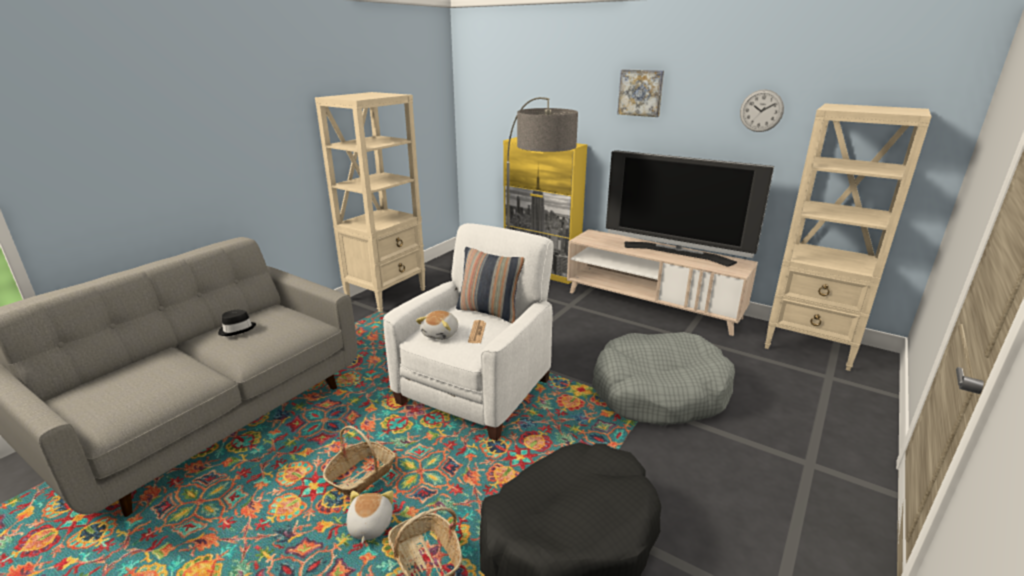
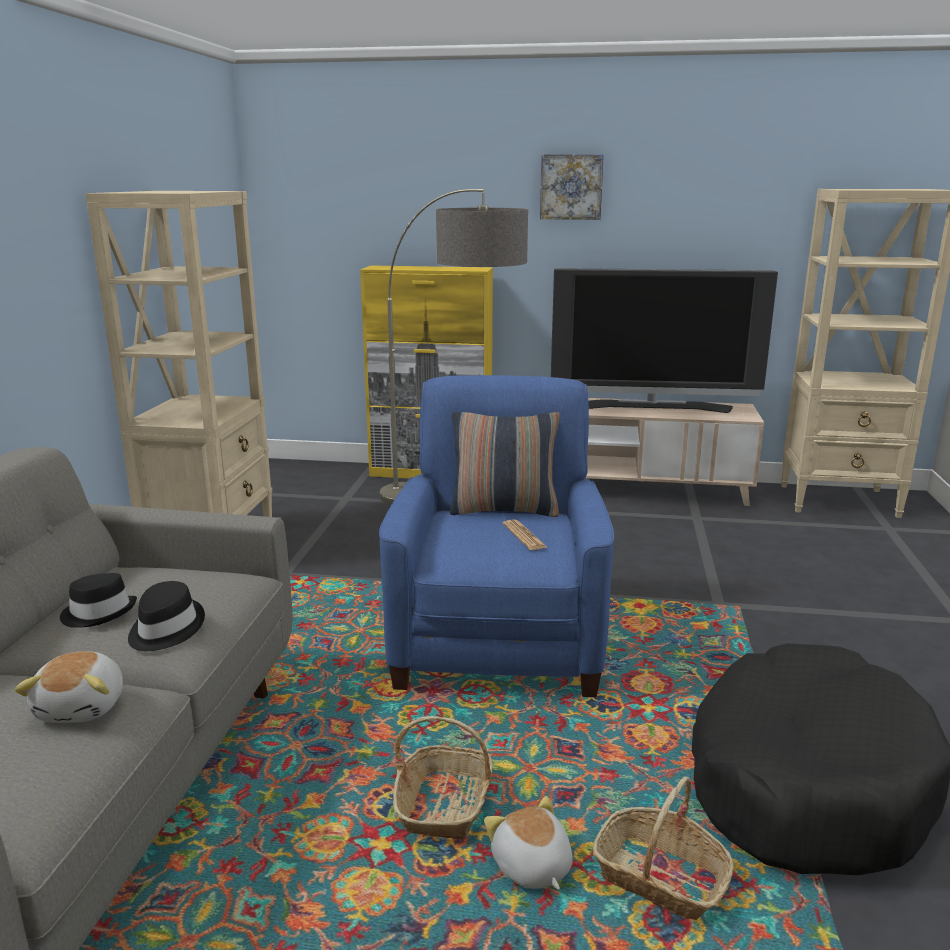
camera: 25 degrees left, 5 degrees down
(252, 345) = (165, 629): none -> black hat
(441, 334) = (473, 548): plush toy -> plush toy (83, 707)
(476, 390) = (498, 641): white armchair -> blue armchair
(659, 392) = (734, 586): grey dog bed -> none
(761, 111) = (739, 203): wall clock -> none

